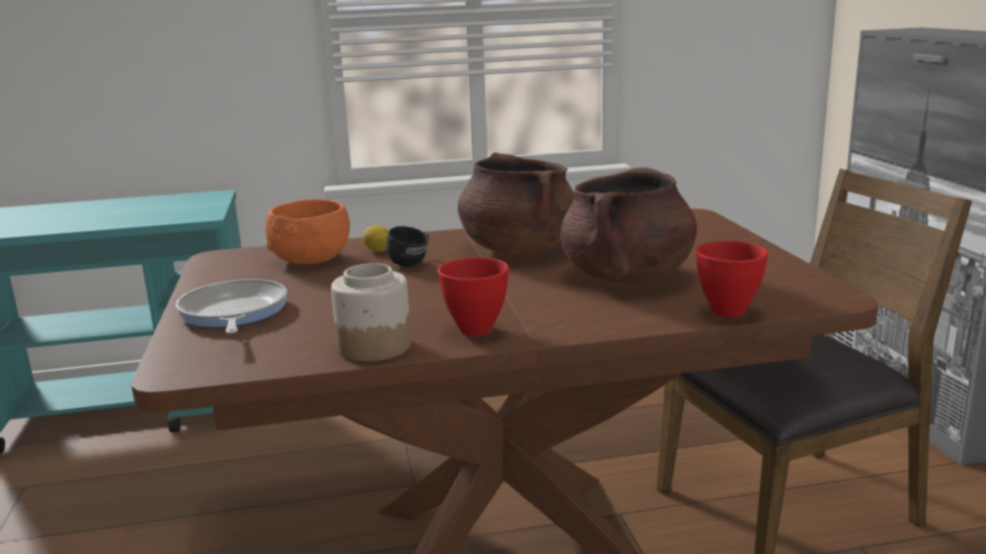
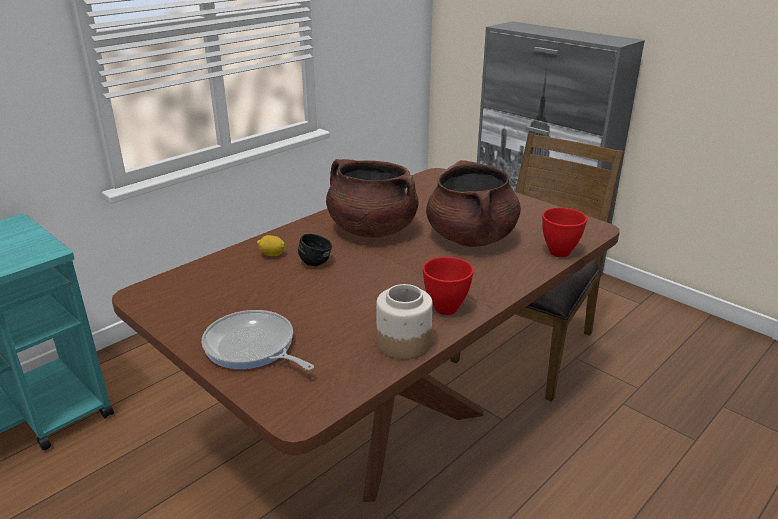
camera: 35 degrees left, 10 degrees up
(312, 260) = (232, 277): orange bowl -> none

